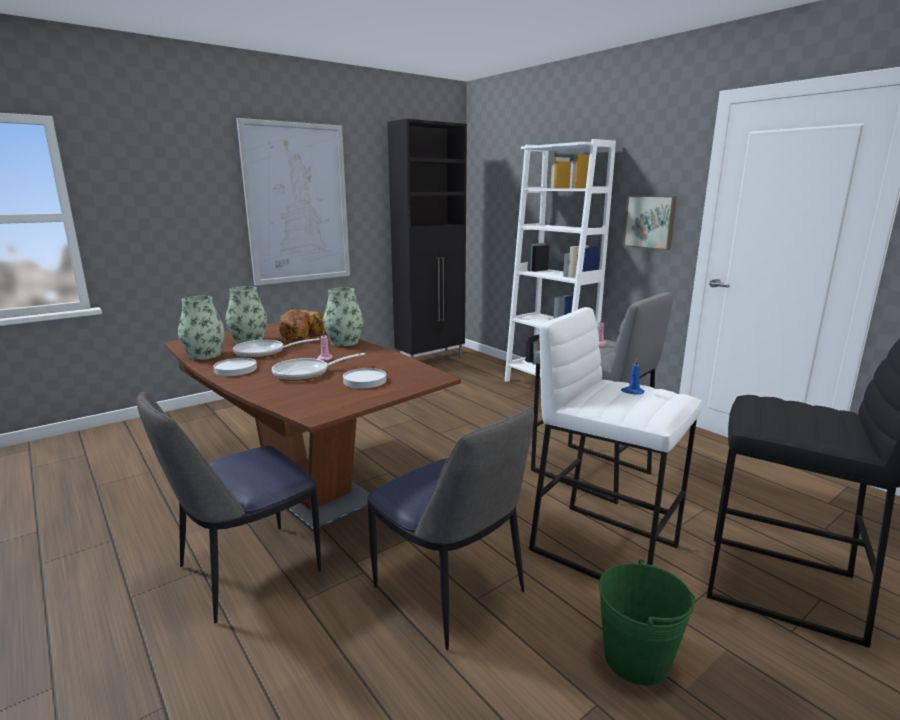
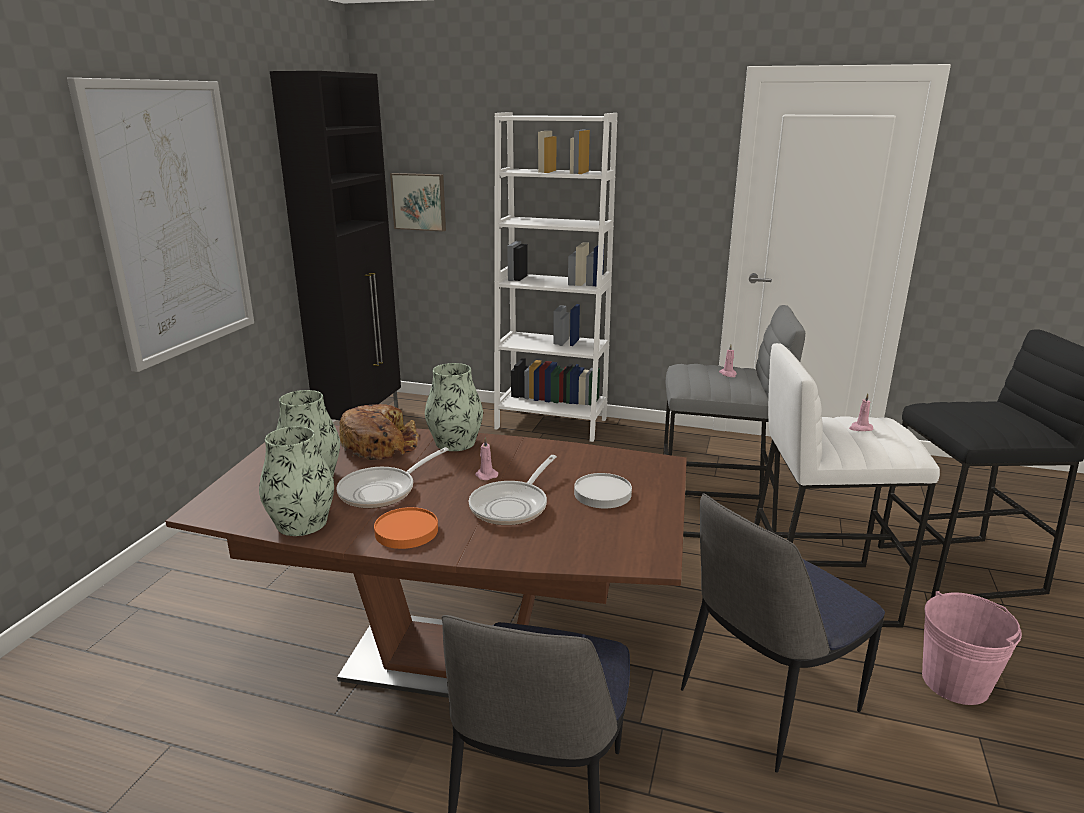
camera: 35 degrees left, 5 degrees up
(236, 369) = (407, 531): white plate -> orange plate
(451, 592) = (765, 703): chair -> chair turned 135 degrees clockwise
(632, 392) = (860, 428): blue candle -> pink candle
(636, 658) = (955, 682): green bucket -> pink bucket
(650, 222) = (668, 211): picture -> picture (419, 201)

